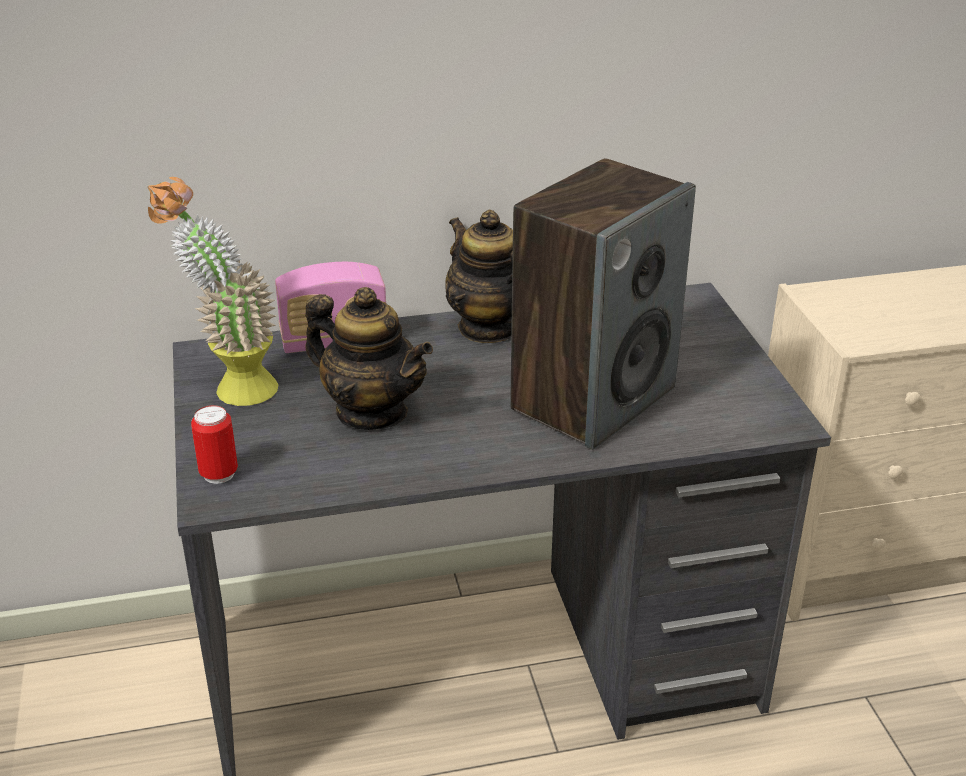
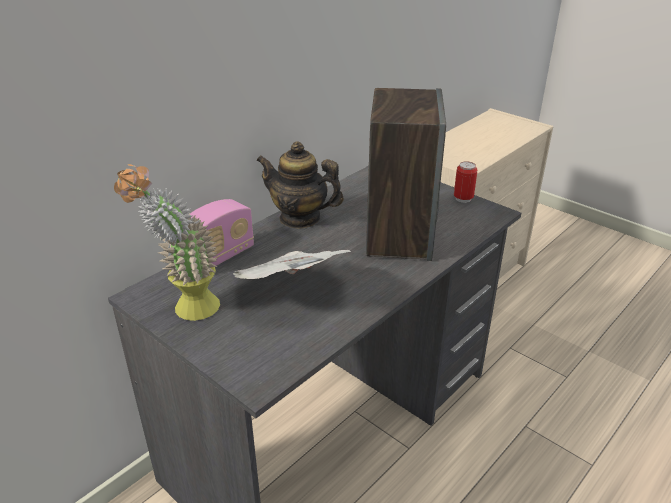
camera: 35 degrees left, 0 degrees up
(219, 474) = (242, 366): can -> can (463, 199)
(371, 412) = (291, 288): teapot -> newspaper

